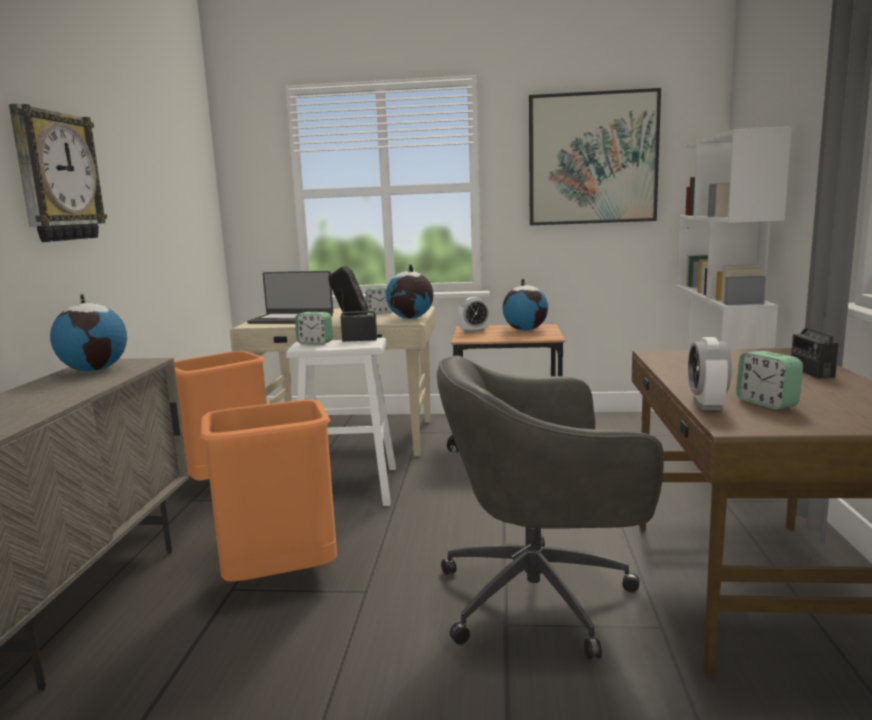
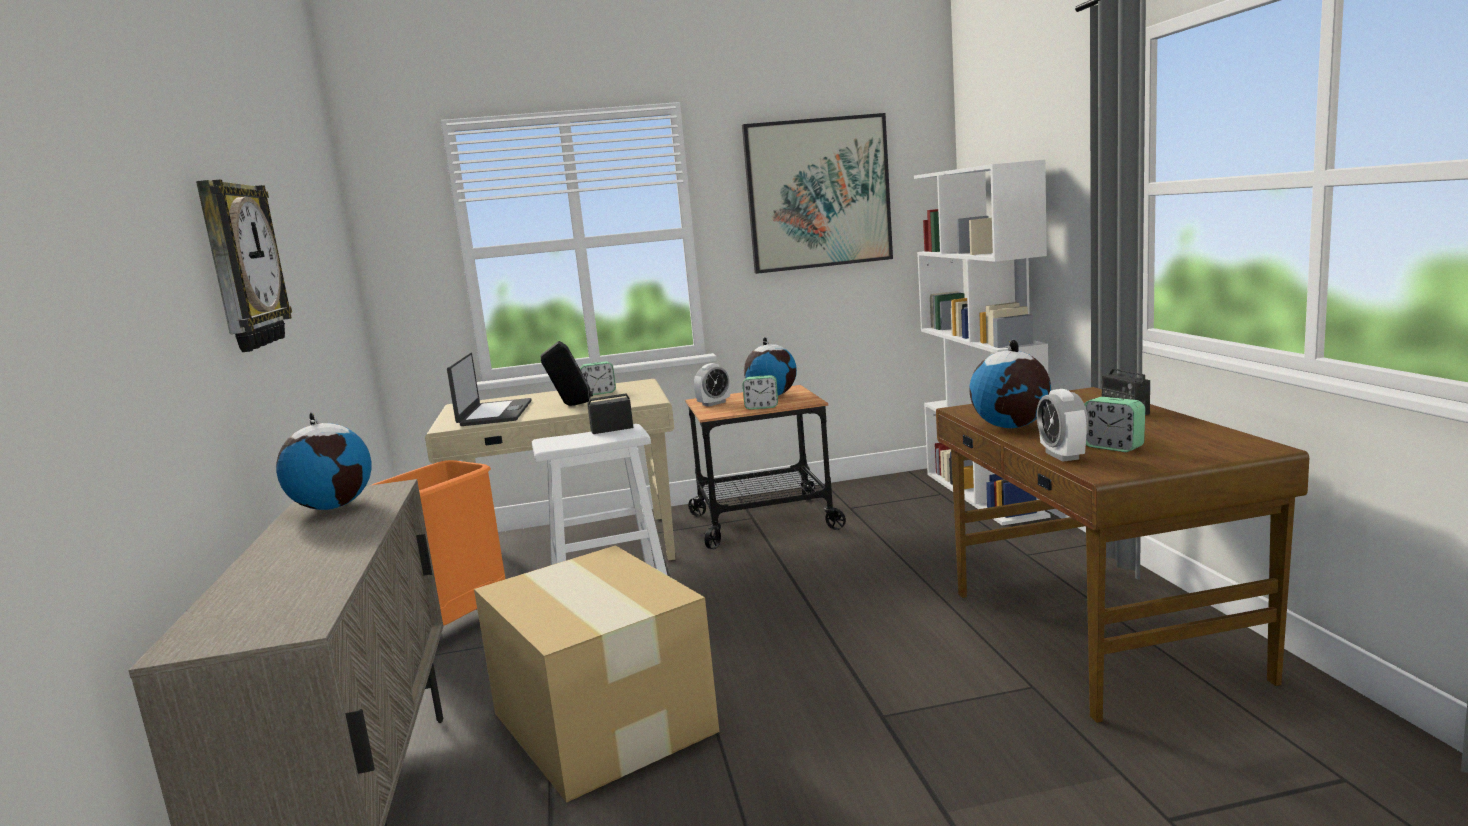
camera: 15 degrees left, 0 degrees up
(281, 577) = (602, 720): orange trash can -> cardboard box
(292, 319) = (494, 413): laptop -> laptop turned 90 degrees counterclockwise
(315, 343) = (560, 439): alarm clock -> alarm clock (761, 407)
(410, 318) = (646, 396): globe -> globe (1011, 427)
(541, 597) = (902, 682): grey office chair -> none

